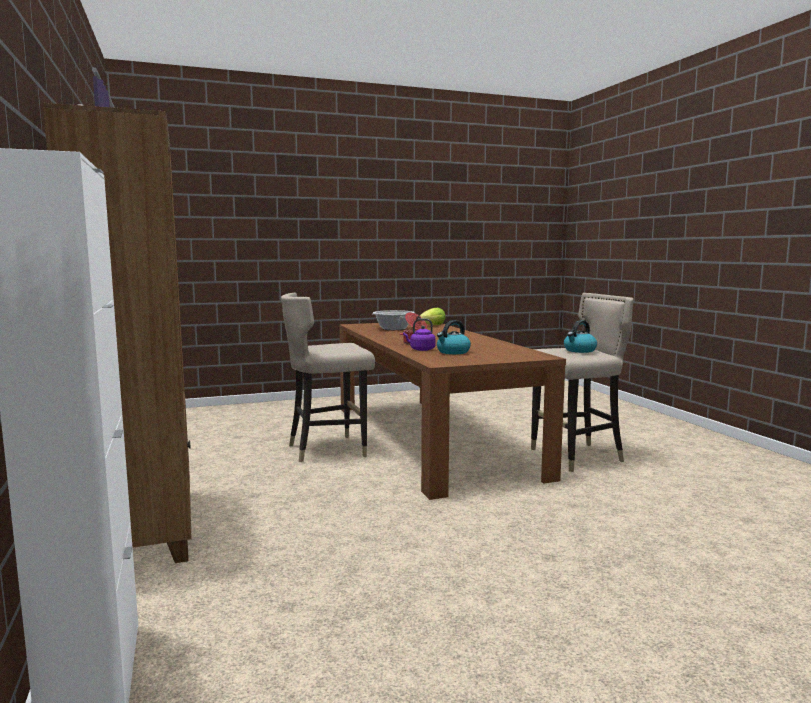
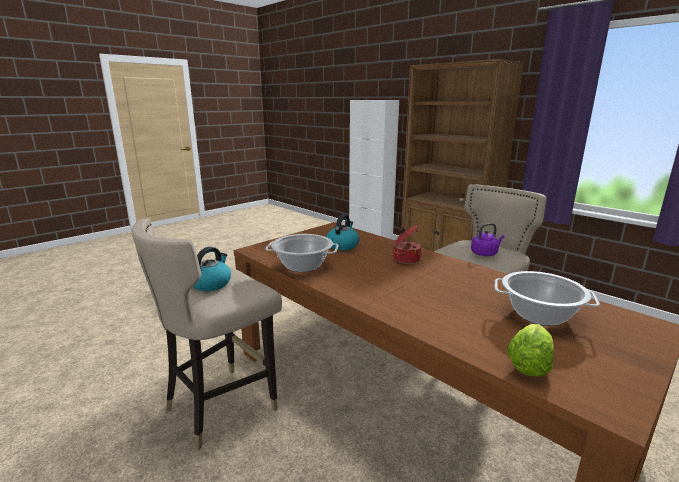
camera: 155 degrees right, 10 degrees up
(421, 349) = (377, 245): purple kettle -> purple kettle (485, 253)
(503, 347) = (302, 266): none -> cooking pot

